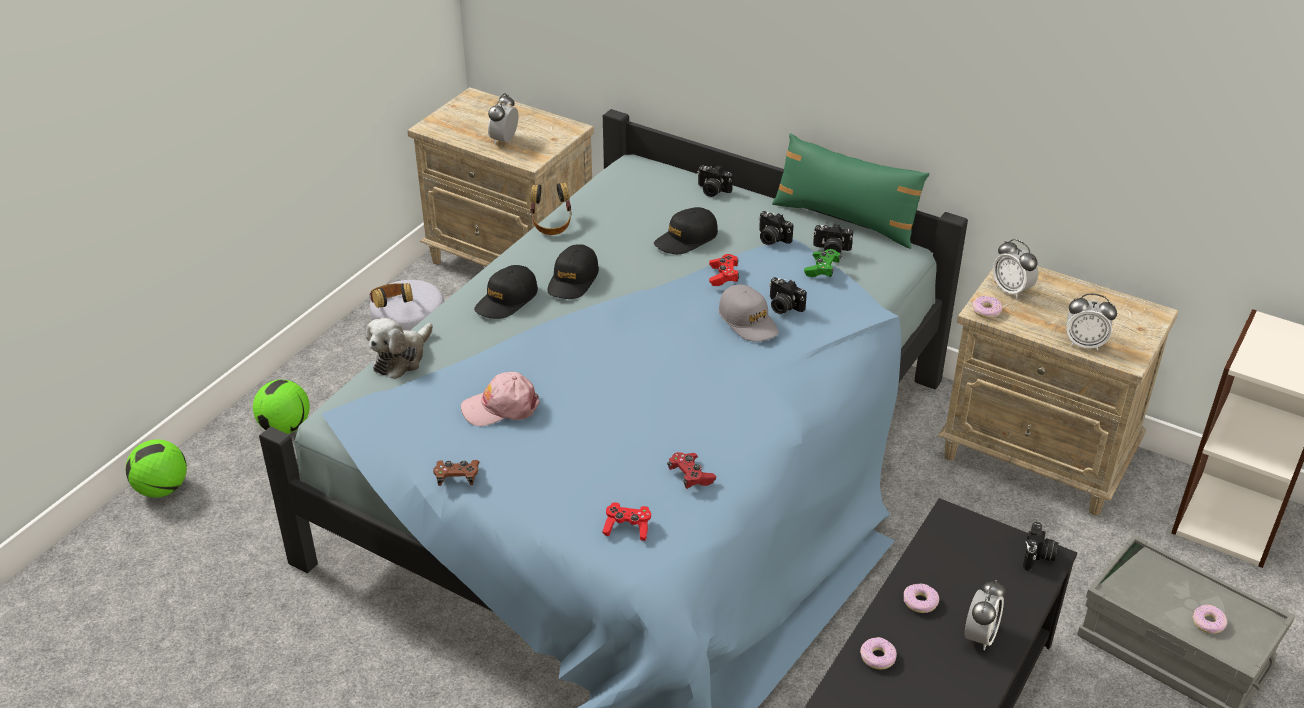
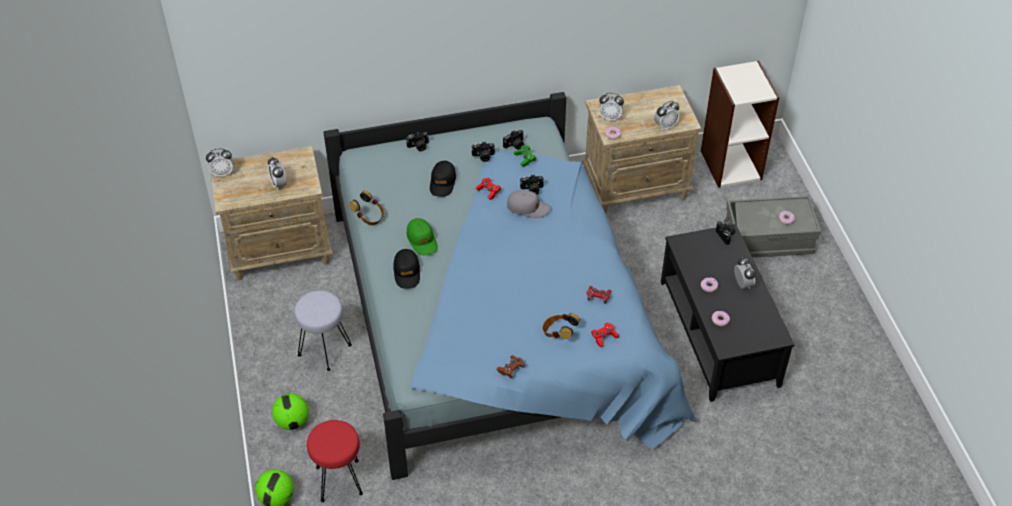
camera: 45 degrees left, 10 degrees up
(241, 520) = (339, 479): none -> red stool
(393, 308) = (319, 316): headphones -> headphones (559, 333)
(401, 358) = (401, 335): plush toy -> none
(466, 101) = (222, 173): none -> alarm clock
(501, 407) = (483, 325): pink cap -> none
(573, 280) = (422, 240): black cap -> green cap
(845, 220) = (497, 123): green pillow -> none

